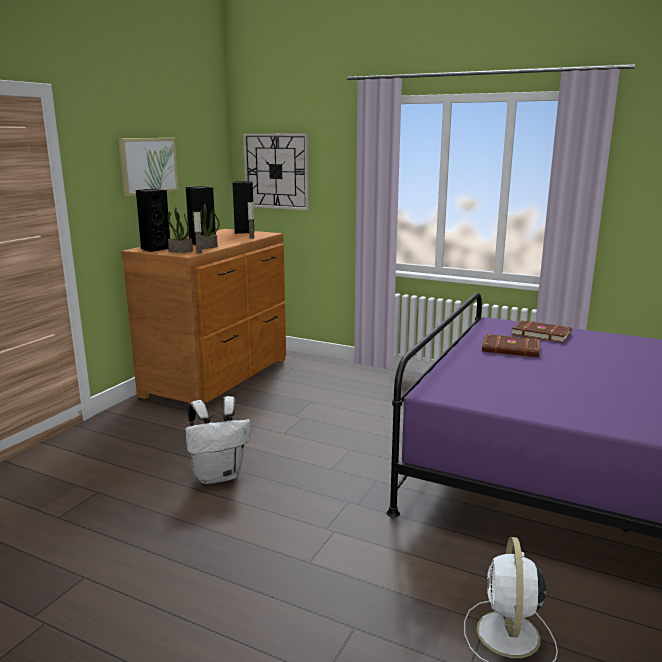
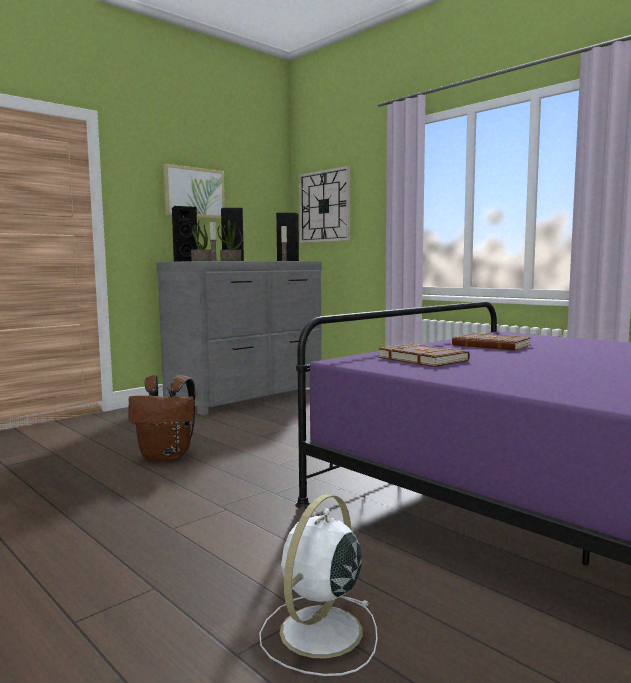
camera: 20 degrees right, 10 degrees down
(218, 475) = (167, 456): white backpack -> brown backpack
(219, 377) = (248, 396): brown dresser -> grey dresser
(541, 333) = (548, 340): brown book -> brown book (423, 359)

